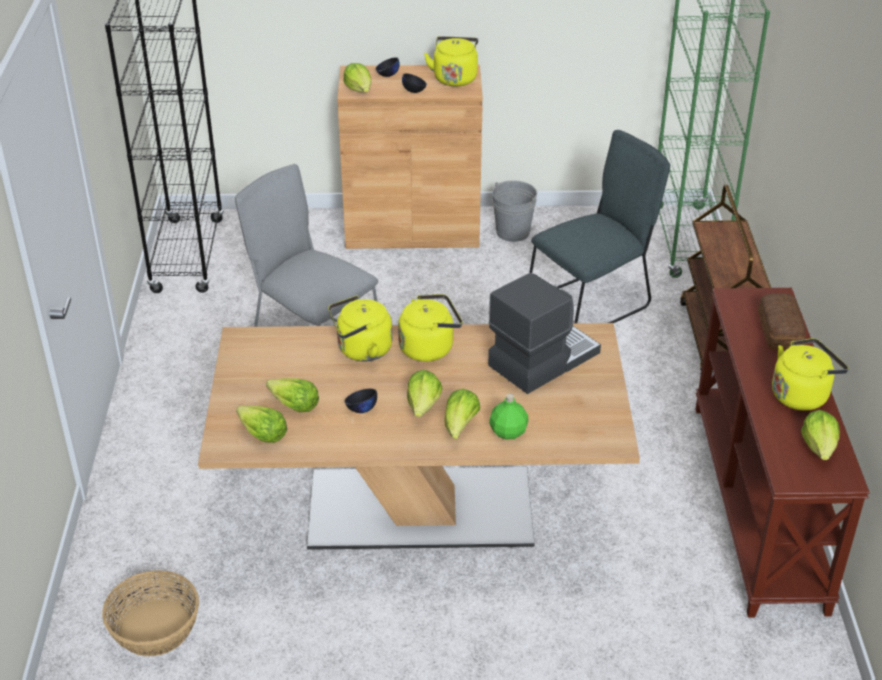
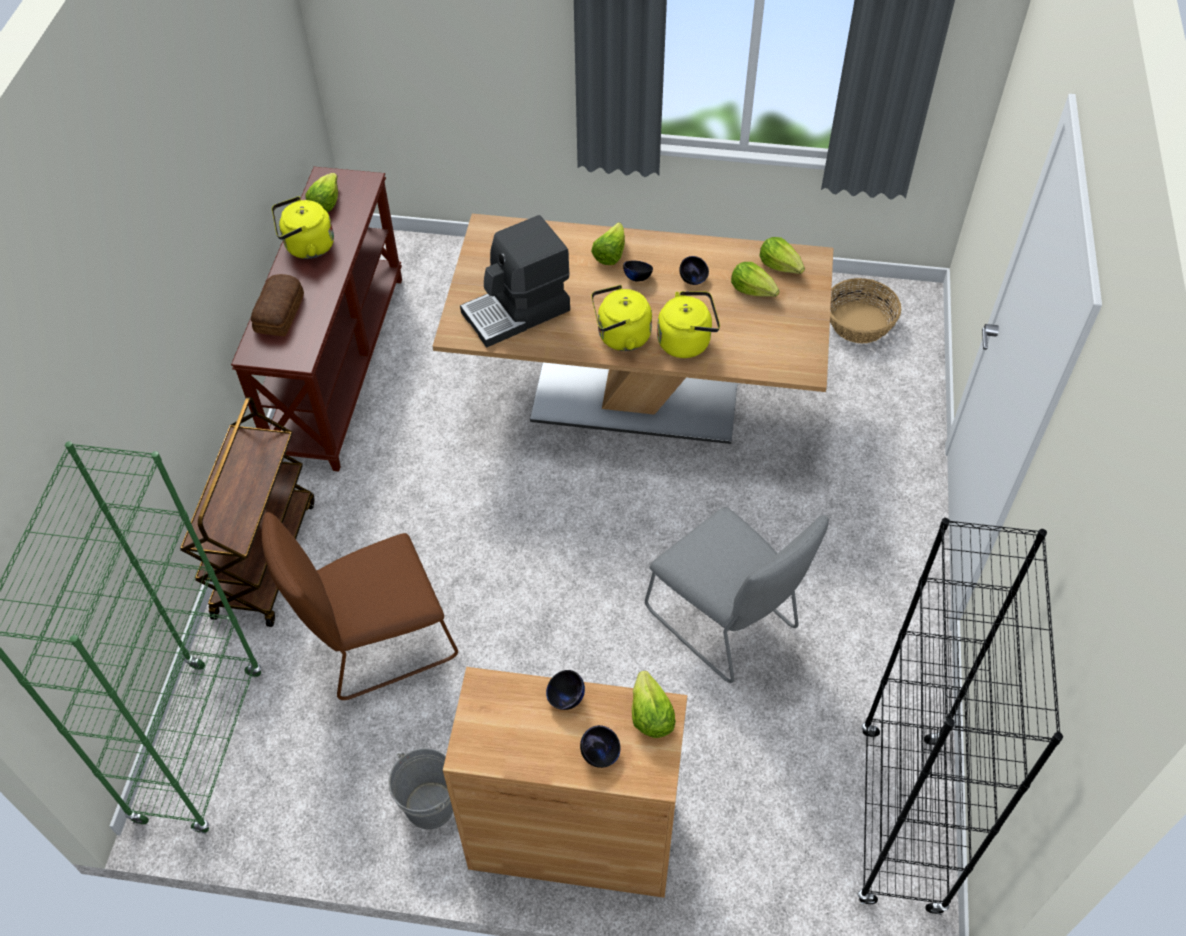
camera: 170 degrees left, 15 degrees up
(423, 405) = (637, 277): lettuce -> black bowl
(455, 78) = (493, 730): yellow kettle -> none
(507, 432) = (571, 245): green bottle -> none
(592, 302) = (376, 643): grey chair -> brown chair

